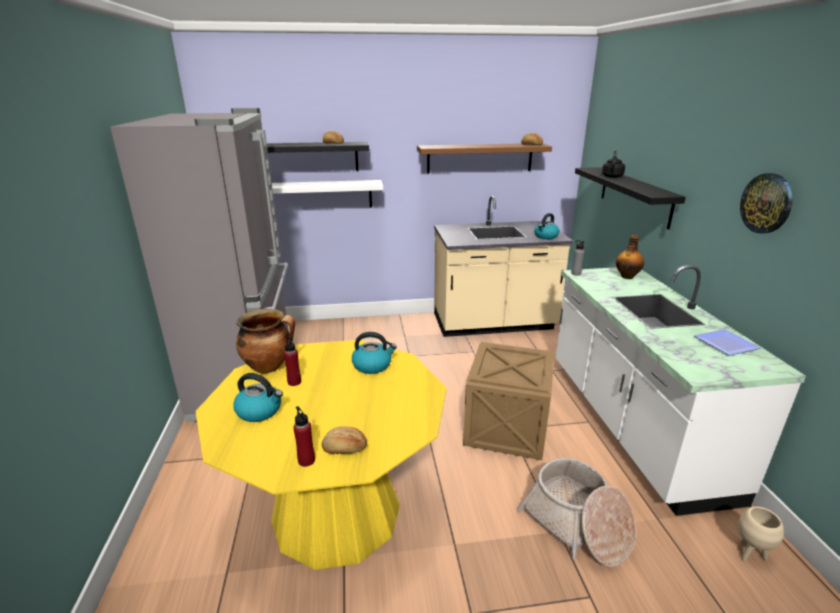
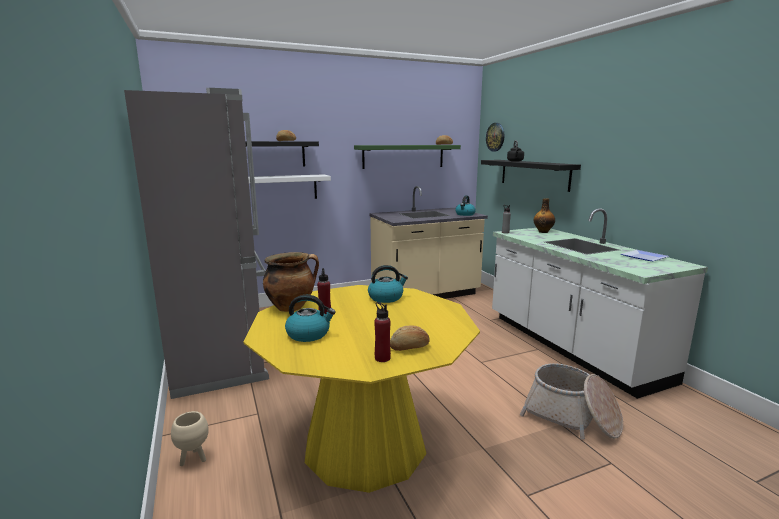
camera: 15 degrees left, 10 degrees down
(480, 158) = (403, 156): brown shelf -> green shelf
(506, 427) = (477, 361): crate -> none
(750, 554) = (700, 413): beige planter -> beige planter (193, 459)
(766, 203) = (650, 154): wall clock -> wall clock (495, 137)

